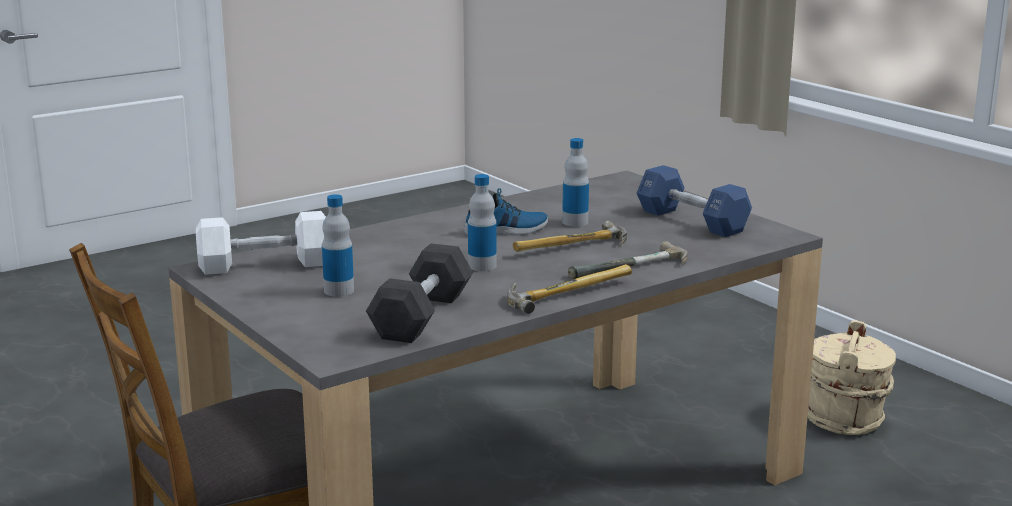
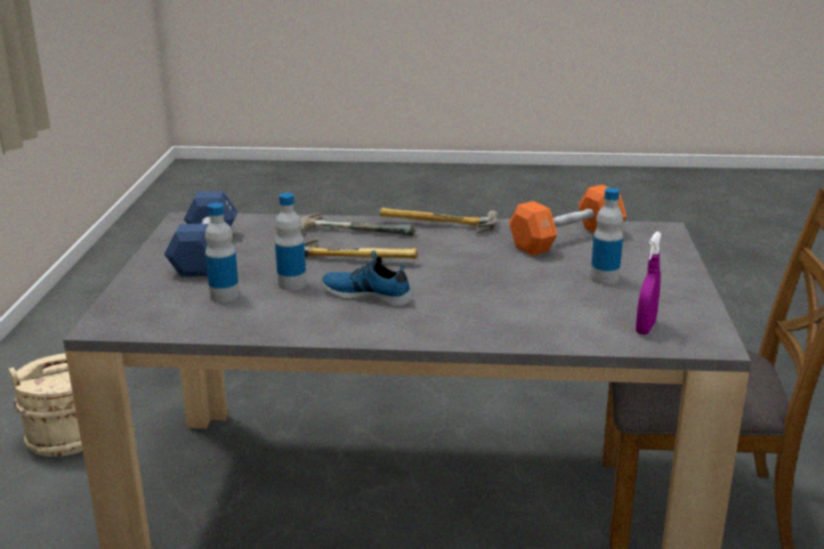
camera: 140 degrees left, 5 degrees up
(265, 265) = (645, 328): white dumbbell -> purple spray bottle
(422, 316) = (566, 239): black dumbbell -> orange dumbbell
(482, 266) = (456, 265): bottle -> bottle (224, 295)

